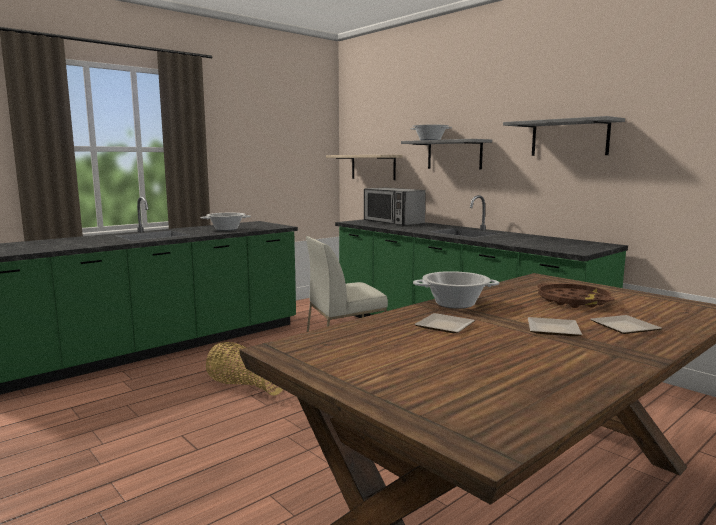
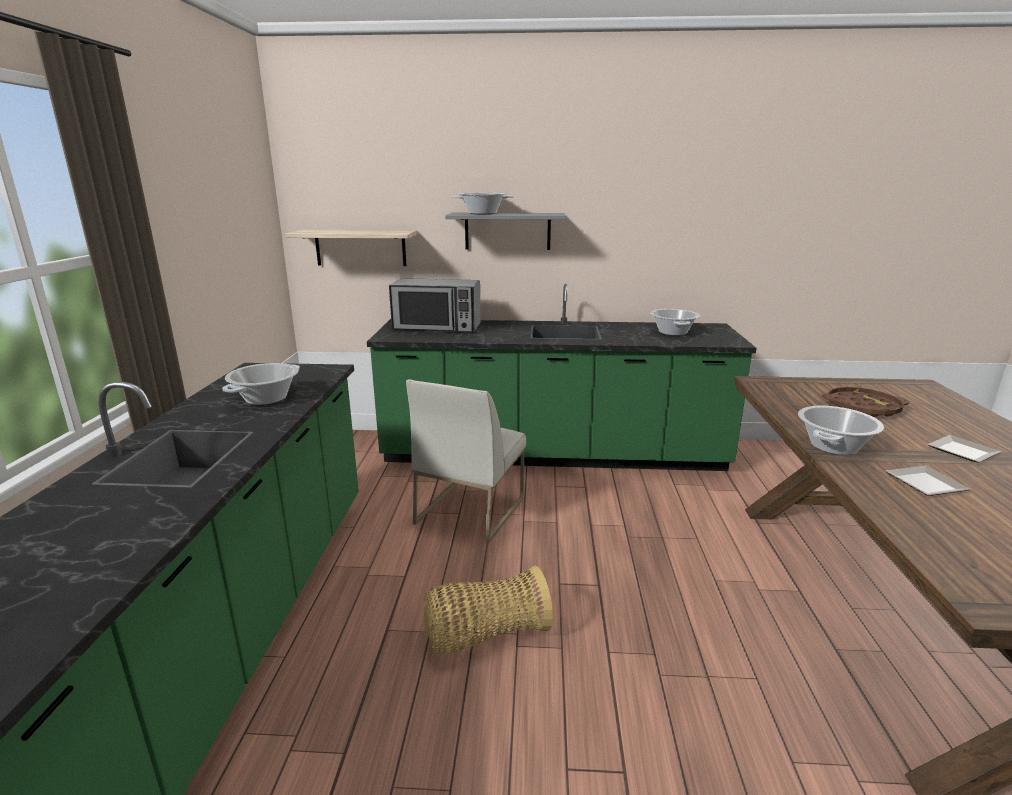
camera: 45 degrees left, 10 degrees up
(547, 242) = (672, 332): none -> cooking pot
(569, 138) = (663, 214): grey shelf -> none
(624, 327) = (965, 428): plate -> none

